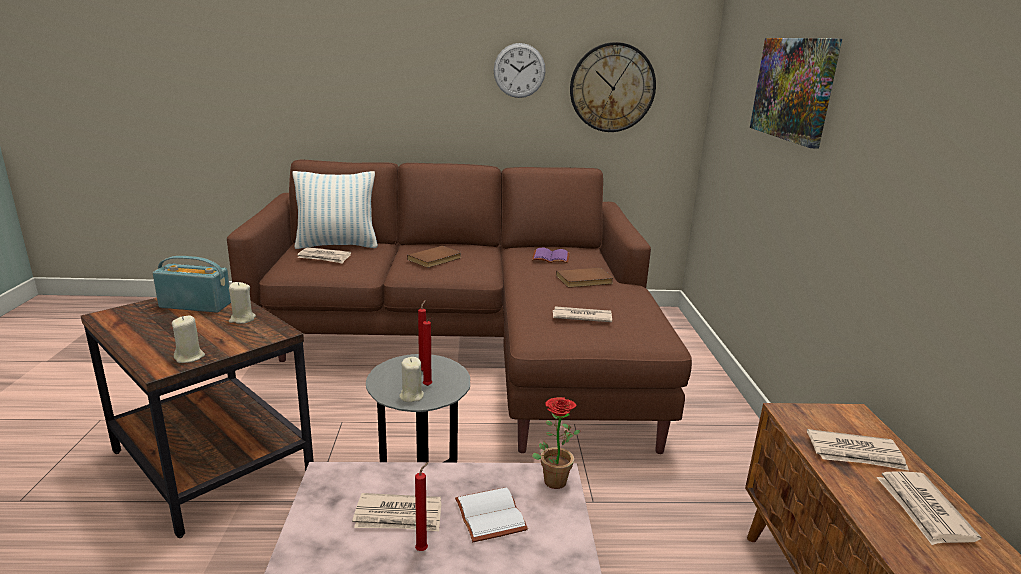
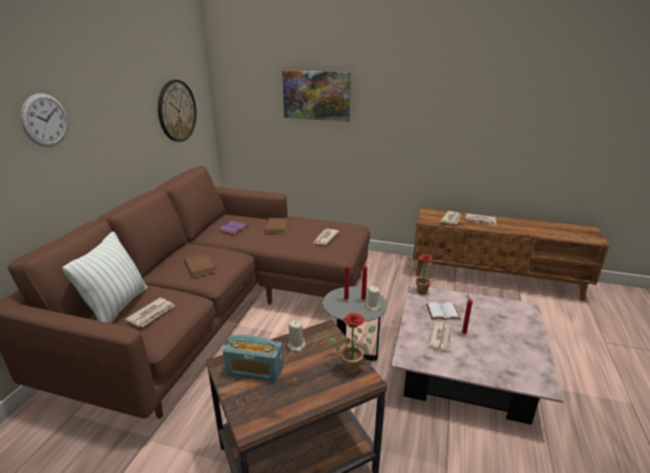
camera: 70 degrees left, 5 degrees up
(189, 357) = (353, 367): beige candle -> potted plant
(195, 305) = (254, 371): radio -> radio turned 105 degrees counterclockwise
(519, 70) = (131, 113): wall clock -> wall clock (45, 120)

